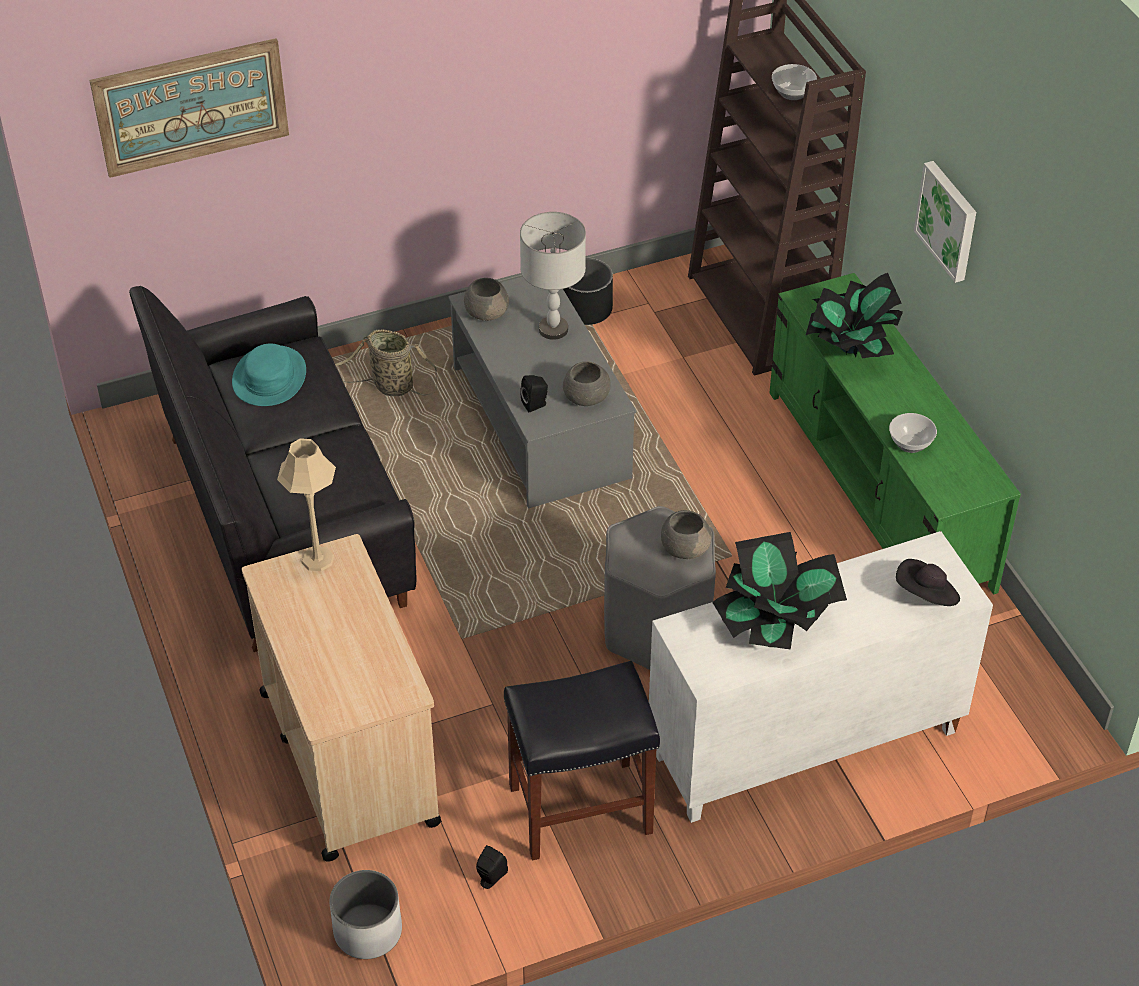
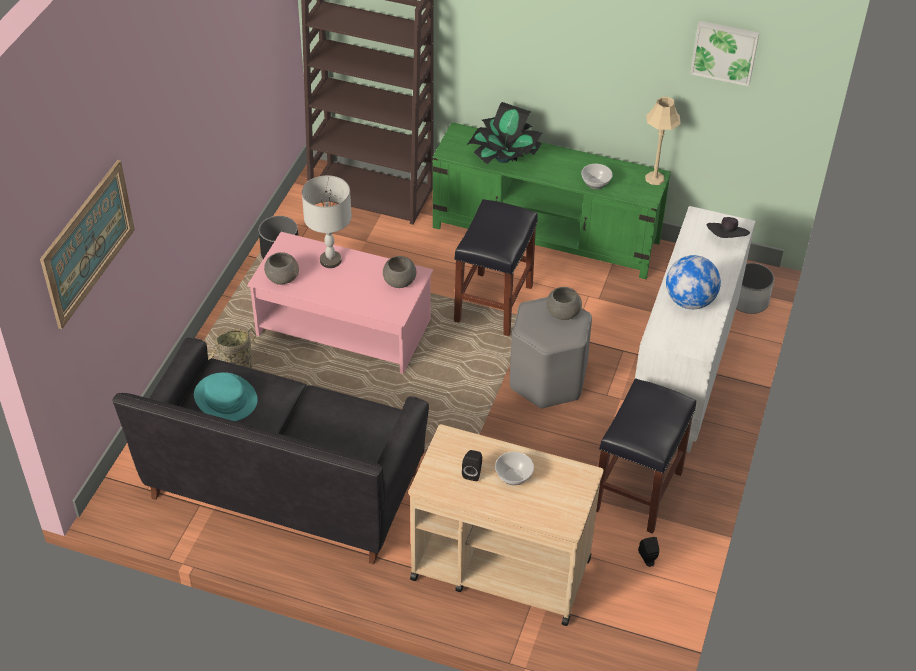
camera: 50 degrees left, 0 degrees up
(318, 559) = (440, 453): beige table lamp -> beige table lamp (655, 178)
(367, 931) = (633, 637): white planter -> white planter (748, 301)
(536, 404) = (380, 304): black speaker -> black speaker (472, 472)
(540, 421) = (342, 327): grey coffee table -> pink coffee table
(718, 512) = (493, 303): none -> black stool
(775, 623) = (689, 301): potted plant -> globe
(792, 92) = (378, 28): bowl -> bowl (513, 476)
(948, 220) = (550, 42): picture -> picture (725, 51)

